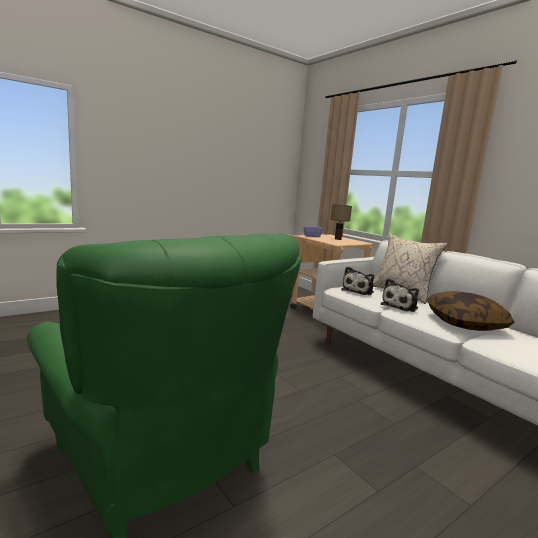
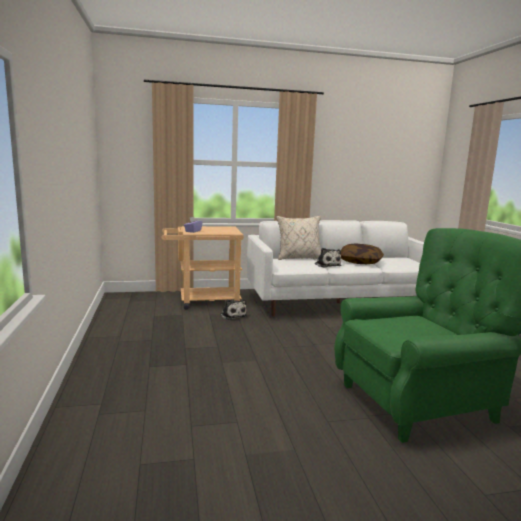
camera: 65 degrees left, 0 degrees up
(338, 239) = (212, 229): table lamp -> none
(358, 291) = (288, 265): plush toy -> plush toy (232, 315)

